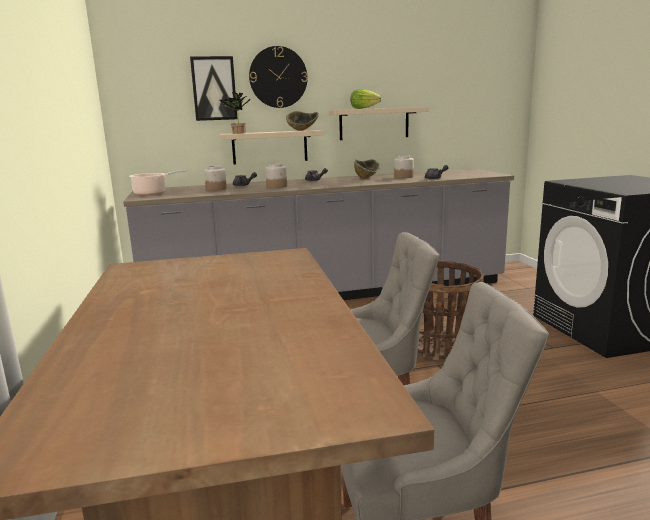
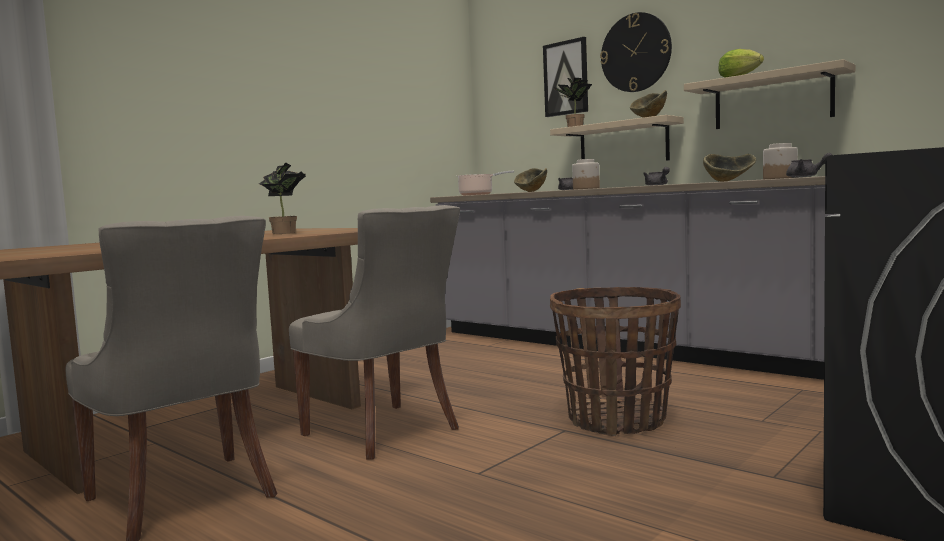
camera: 55 degrees right, 10 degrees down
(216, 189) = (532, 191): jar -> bowl
(245, 278) = (287, 233): none -> potted plant

